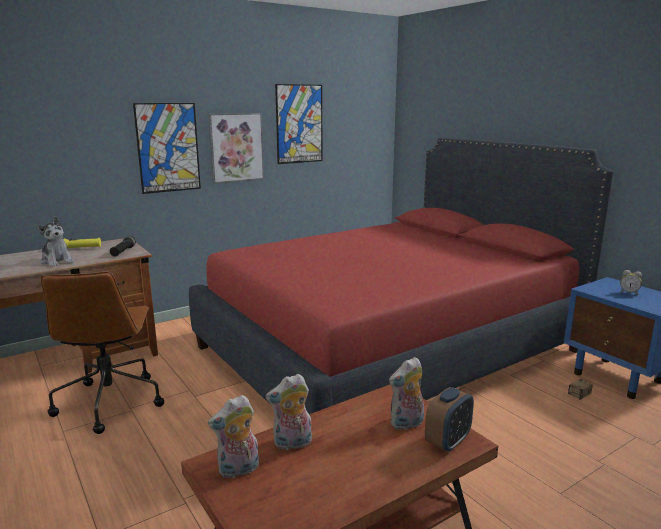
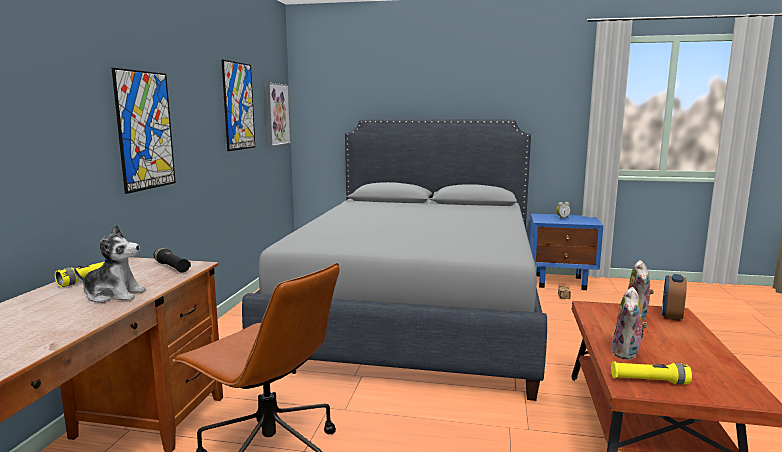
camera: 45 degrees left, 5 degrees down
(236, 147) = (198, 131): picture -> picture (276, 114)
(238, 470) = (649, 381): plush toy -> yellow flashlight
(389, 349) = (416, 312): red bed -> grey bed
(448, 441) = (671, 315): alarm clock -> alarm clock turned 150 degrees counterclockwise

